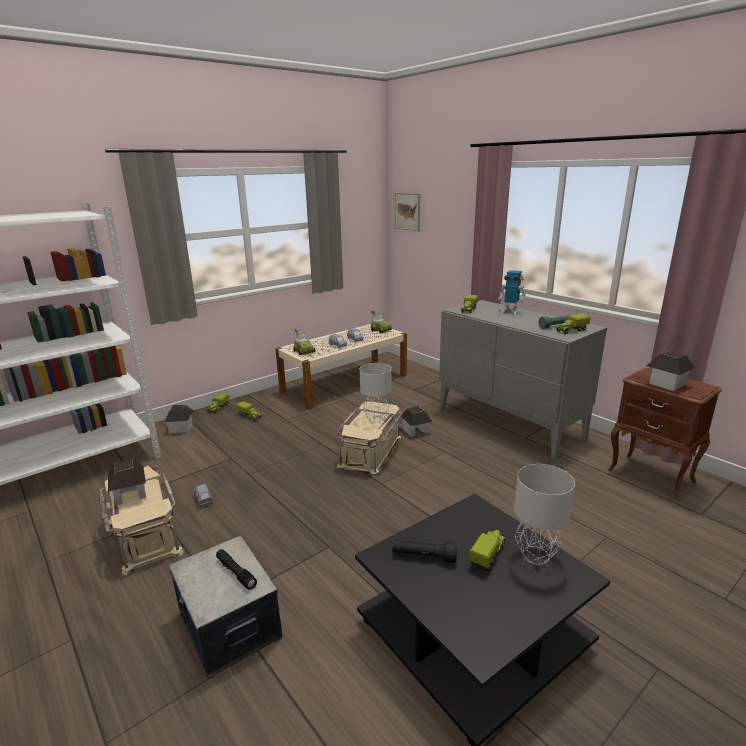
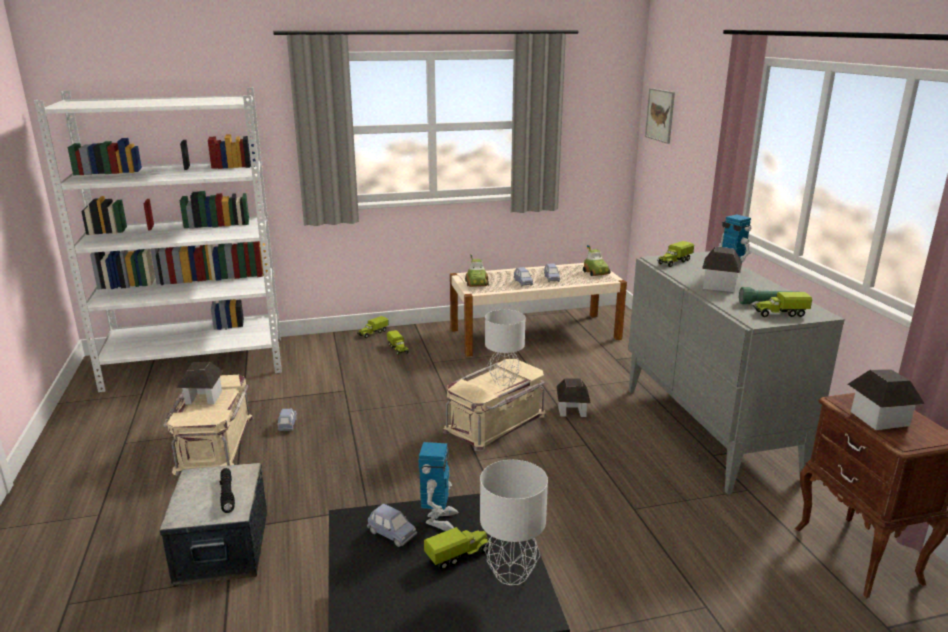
camera: 25 degrees right, 0 degrees up
(181, 428) = (321, 347): toy house -> toy house (719, 285)
(424, 556) = (392, 534): black flashlight -> blue toy car
(446, 533) = (439, 520): none -> toy robot

